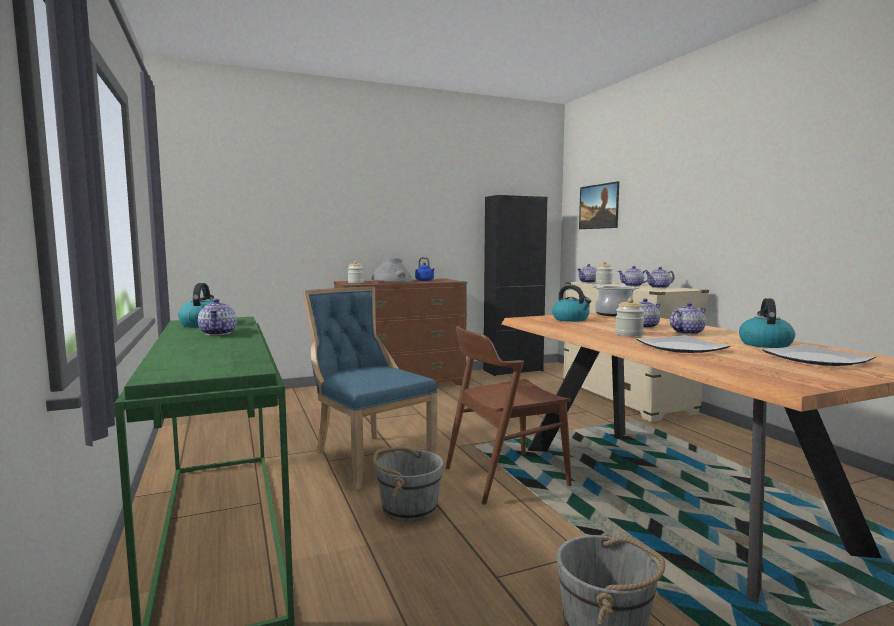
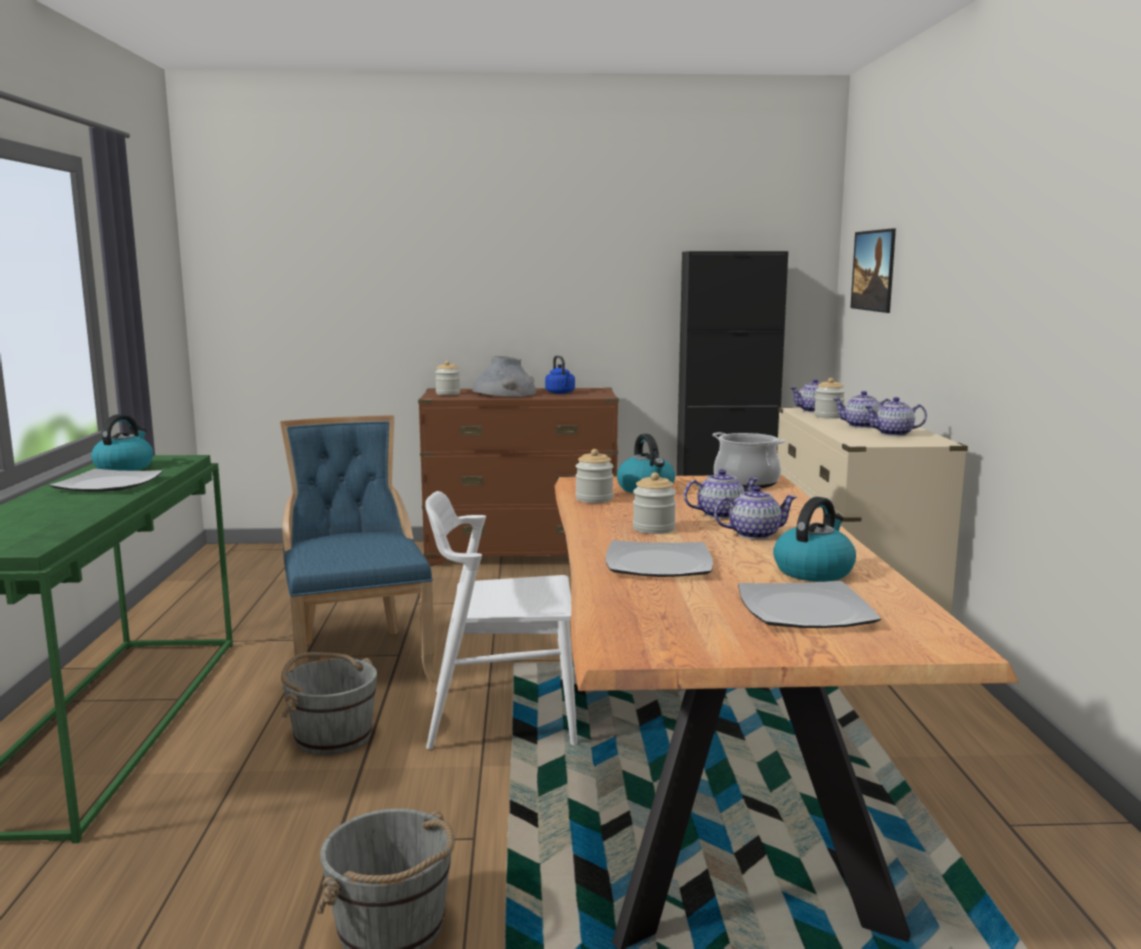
camera: 20 degrees right, 5 degrees up
(218, 333) = (110, 484): teapot -> plate
(505, 476) = (501, 716): brown chair -> white chair
(556, 325) = (594, 499): none -> jar

